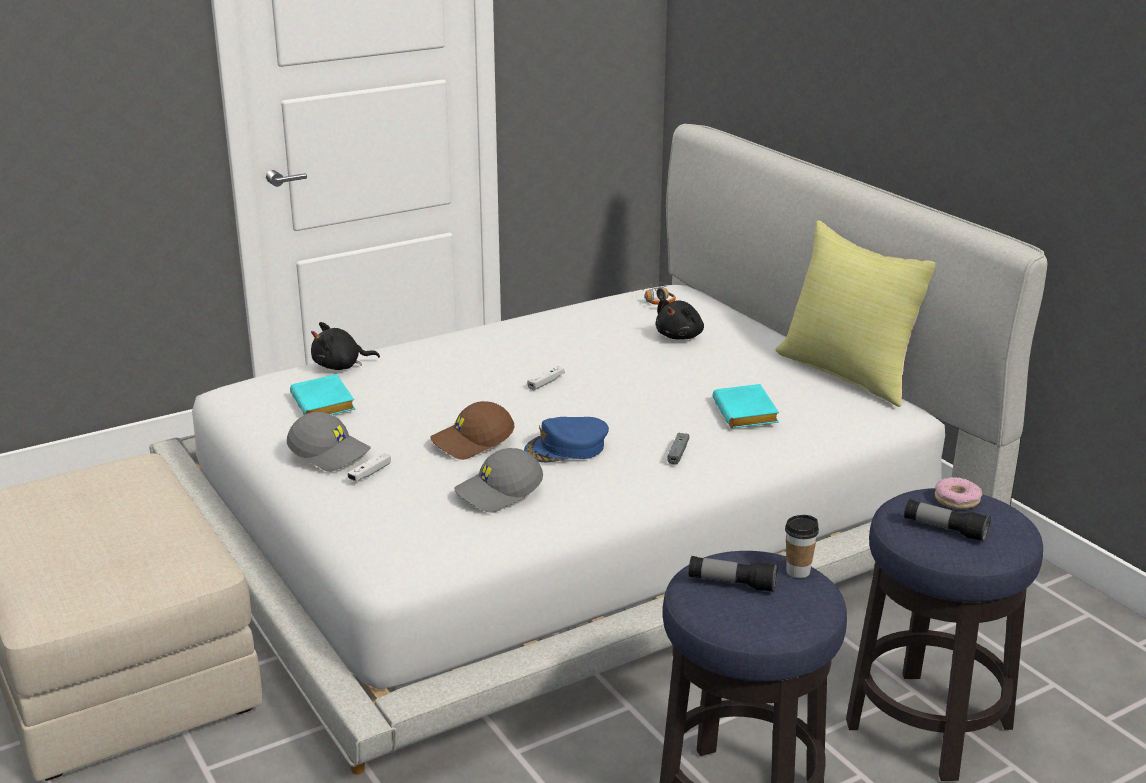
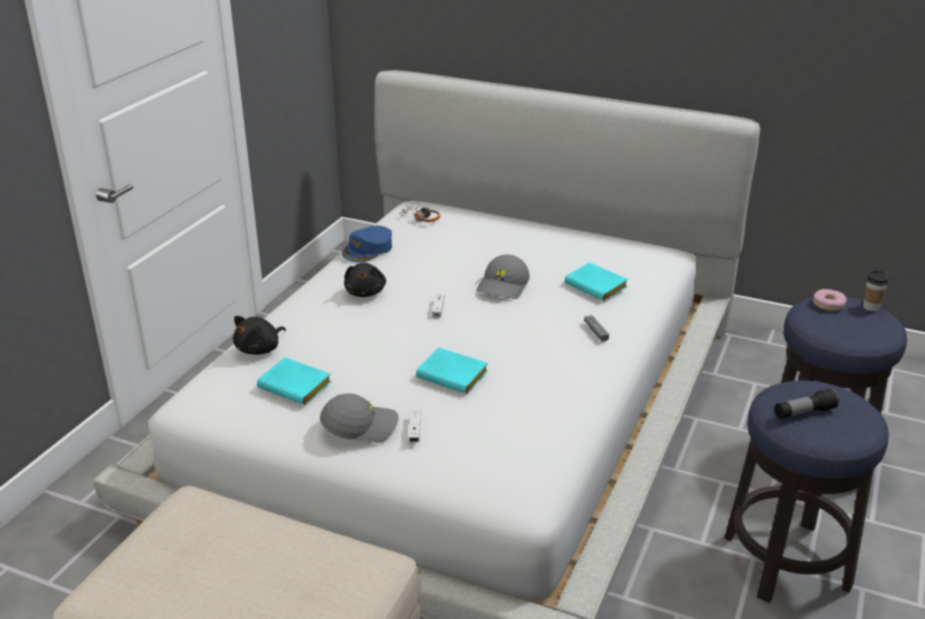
camera: 35 degrees left, 5 degrees up
(473, 442) = (454, 376): brown cap -> turquoise book
(499, 493) = (527, 408): grey cap -> grey cap (504, 286)
(566, 448) = (523, 355): blue cap -> blue cap (368, 249)
(680, 336) = (477, 242): black plush toy -> black plush toy (365, 292)
(798, 572) = (823, 388): cup -> cup (871, 307)
(850, 373) = (612, 236): yellow pillow -> none
(945, 530) = (850, 327): flashlight -> none

